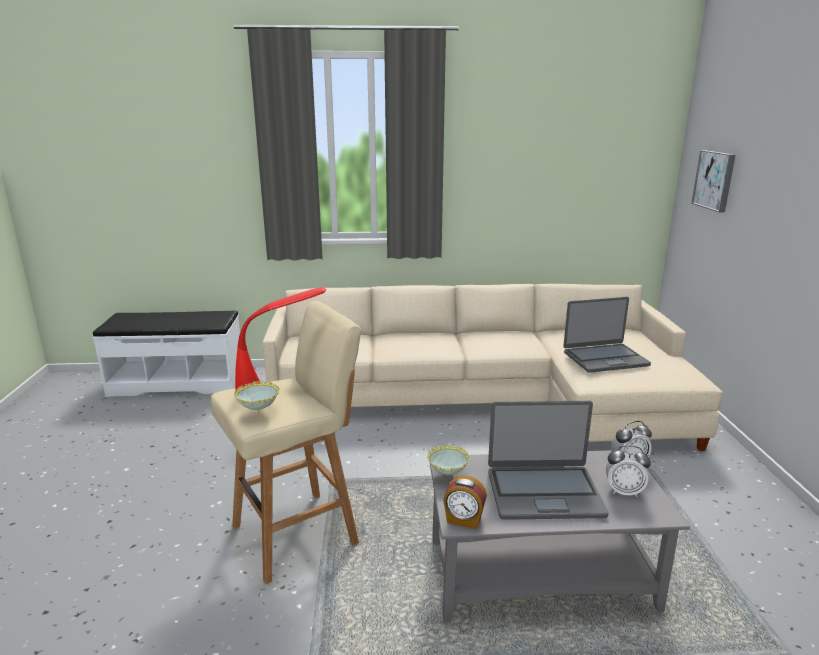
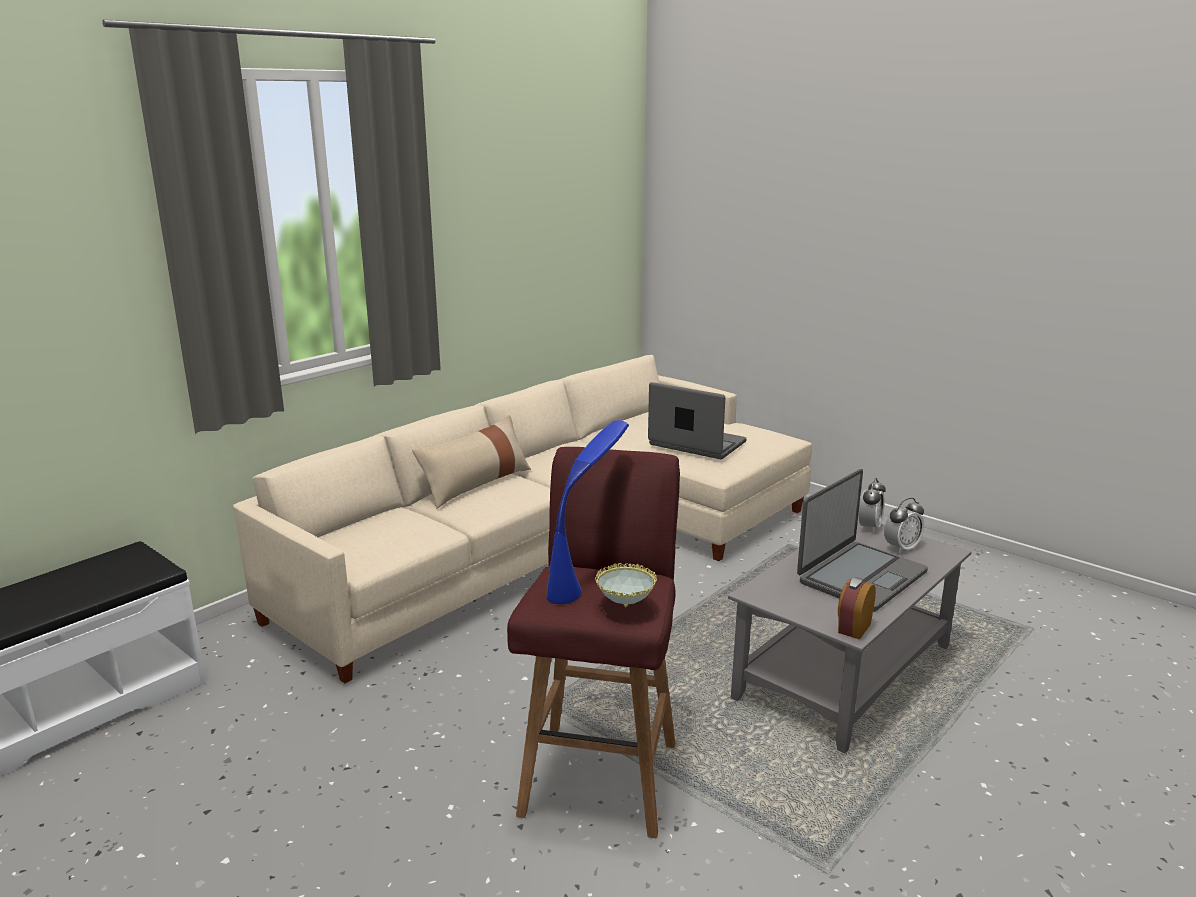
camera: 45 degrees left, 0 degrees up
(284, 388) = (589, 574): red table lamp -> blue table lamp
(298, 533) = (601, 775): beige stool -> red stool
(421, 336) = (476, 484): none -> beige pillow
(448, 475) = (775, 602): bowl -> none
(464, 520) = (853, 628): alarm clock -> alarm clock turned 150 degrees clockwise
(605, 358) = (696, 444): laptop -> laptop turned 90 degrees counterclockwise
(715, 180) = (712, 223): picture -> none

